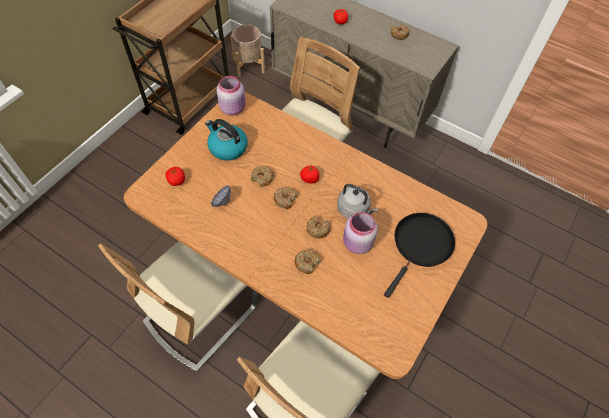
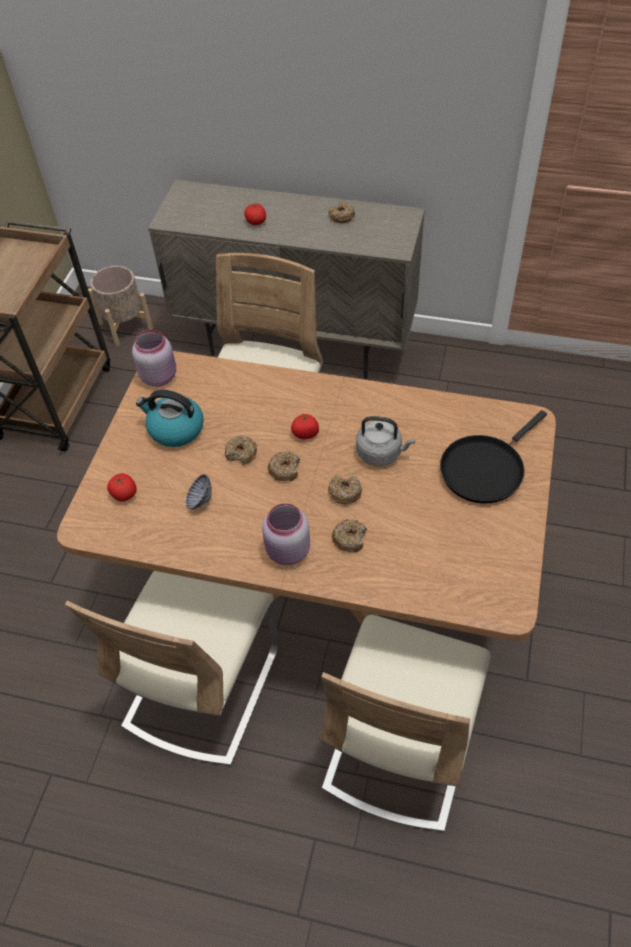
camera: 15 degrees left, 5 degrees down
(357, 244) = (403, 493): pink jar -> pink jar (287, 552)
(421, 245) = (484, 469): black frying pan -> black frying pan turned 150 degrees counterclockwise

